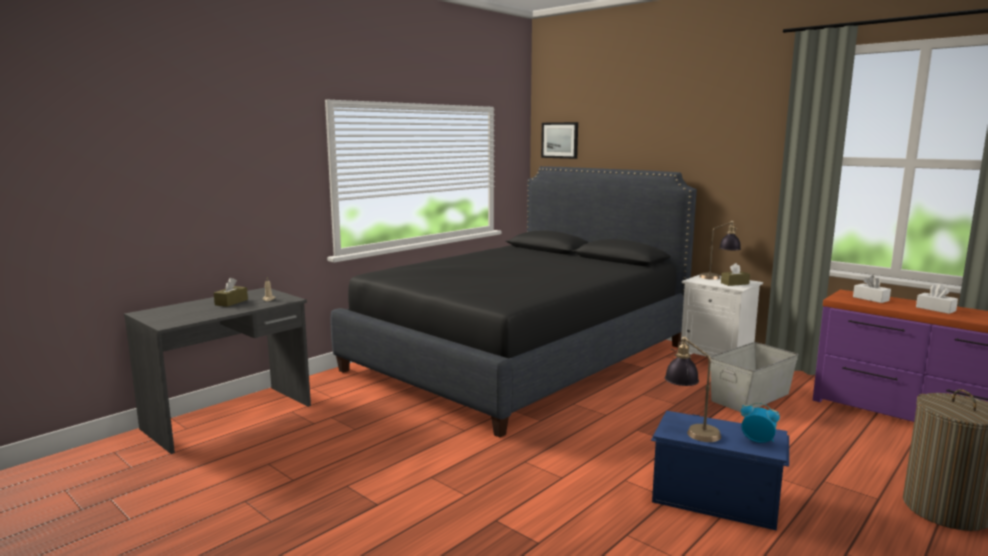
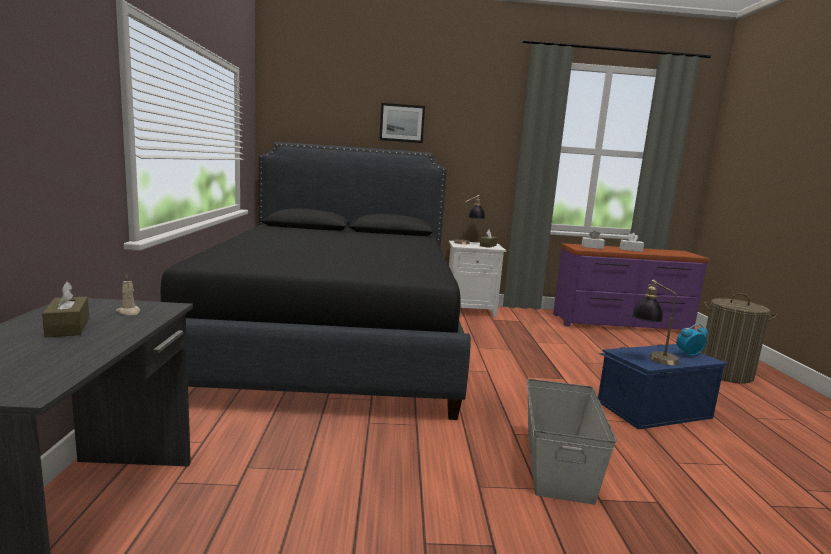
camera: 45 degrees left, 0 degrees up
(560, 140) = (295, 116): picture -> picture (402, 123)
(751, 397) = (536, 332): grey storage box -> grey storage box (559, 464)

